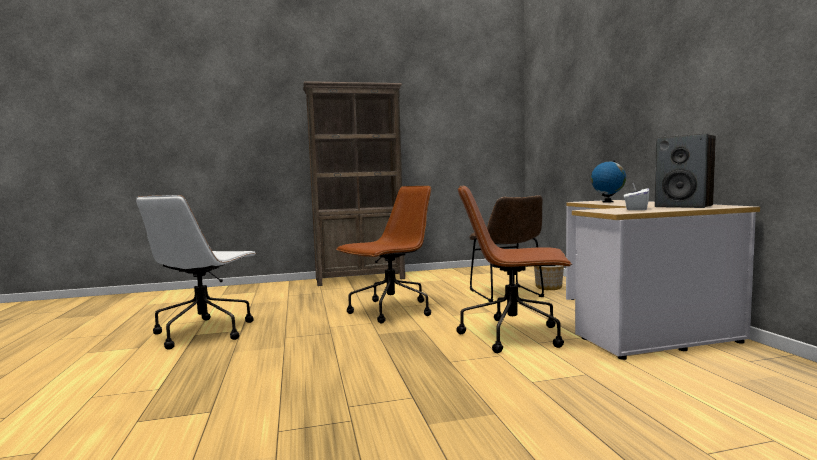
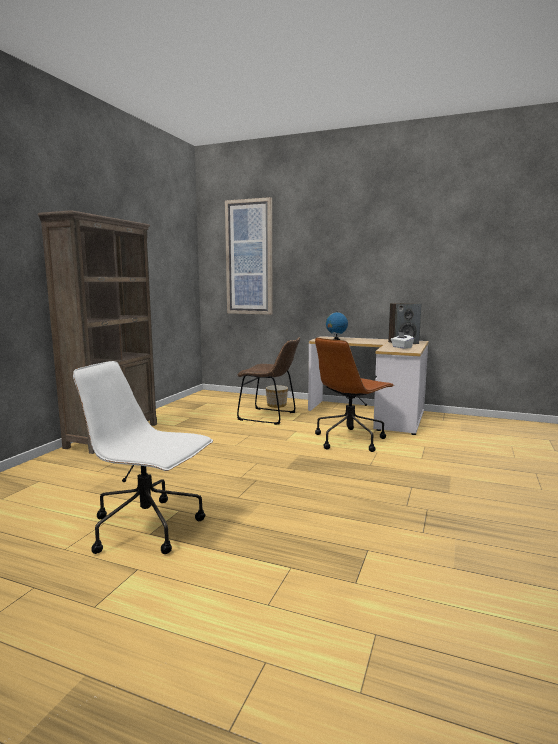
camera: 55 degrees left, 5 degrees up
(205, 331) = (148, 527): white office chair -> white office chair turned 150 degrees clockwise
(390, 311) = (239, 451): brown office chair -> none
(557, 104) = (249, 257): none -> picture

